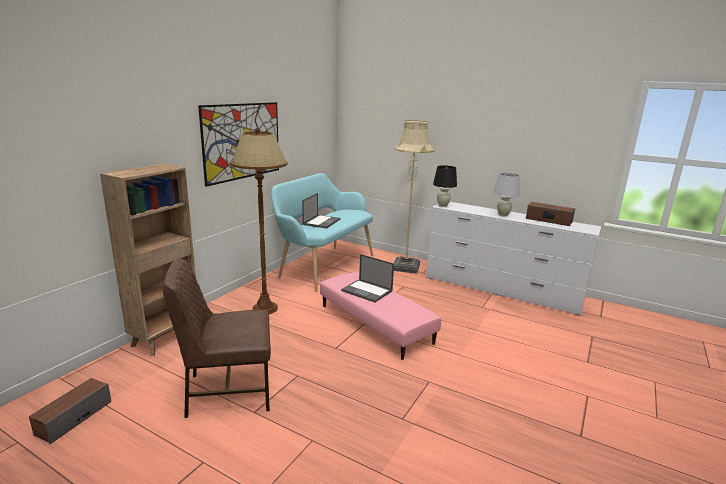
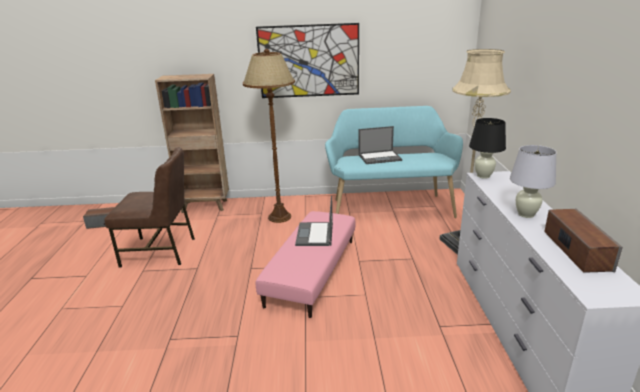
camera: 60 degrees right, 5 degrees up
(227, 391) = (160, 251): brown chair -> brown chair turned 135 degrees clockwise

